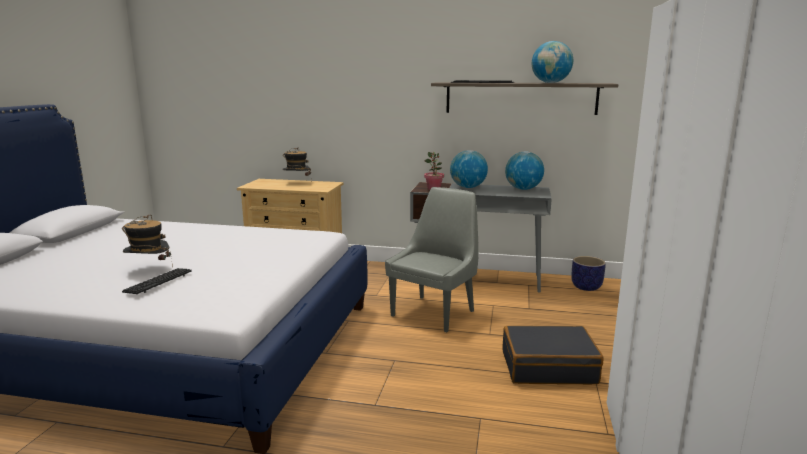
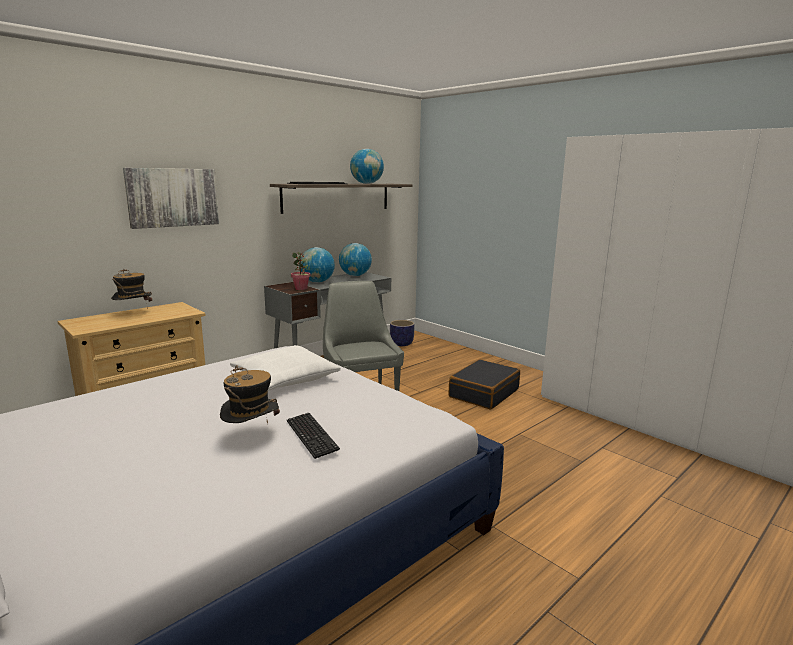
camera: 55 degrees left, 0 degrees up
(262, 249) = (285, 378): none -> white pillow
(345, 93) = (173, 197): none -> picture

